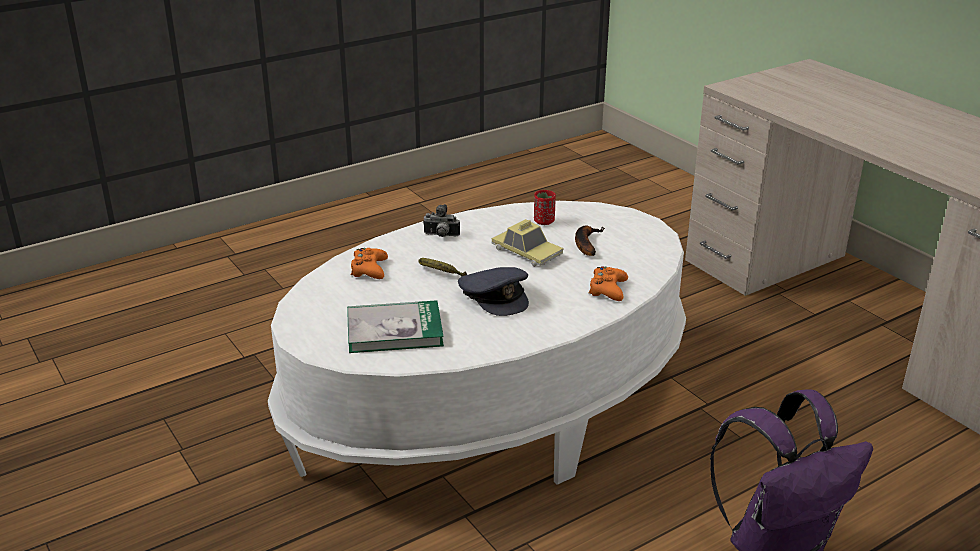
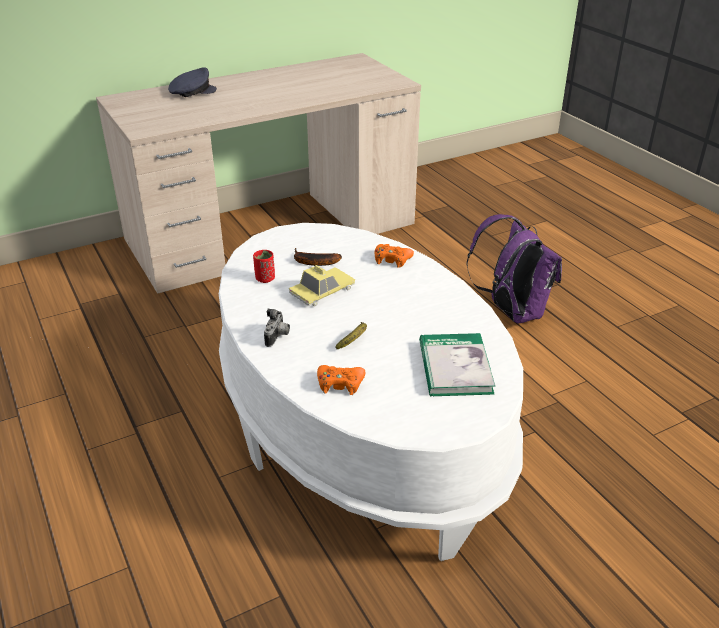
camera: 85 degrees left, 5 degrees up
(495, 296) = (399, 312): grey cap -> grey cap (191, 92)

